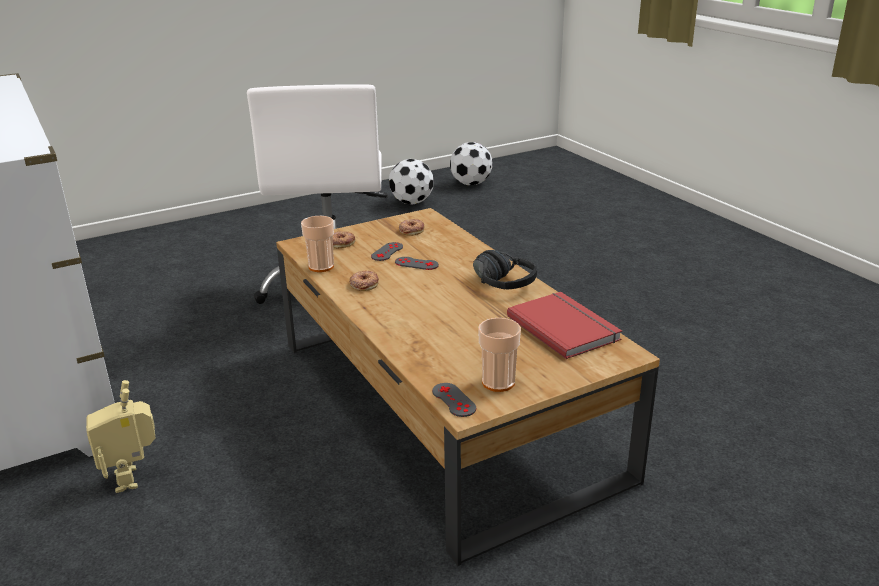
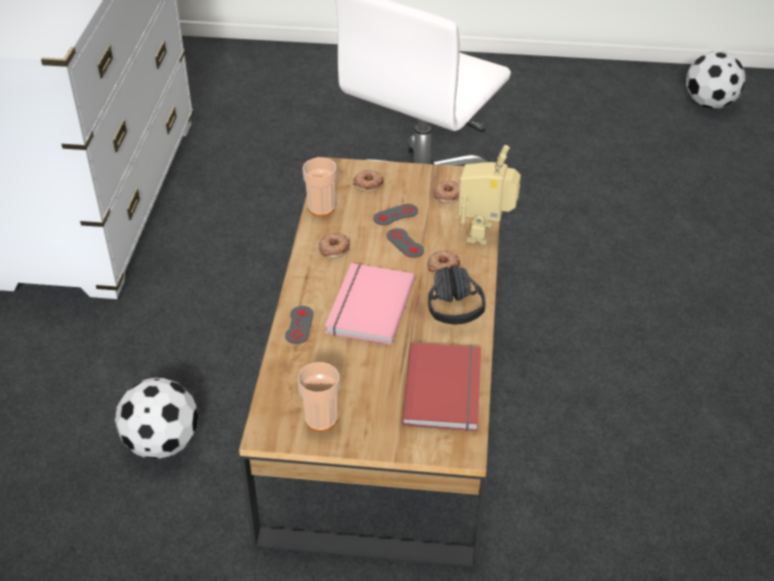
camera: 35 degrees right, 15 degrees up
(133, 477) = (105, 333): toy robot -> toy robot (485, 234)
(411, 202) = (611, 108): football -> football (162, 443)
(438, 305) = (367, 306): none -> pink book
(453, 400) = (268, 417): grey game controller -> grey game controller (299, 325)
(462, 266) = (443, 266): none -> donut

